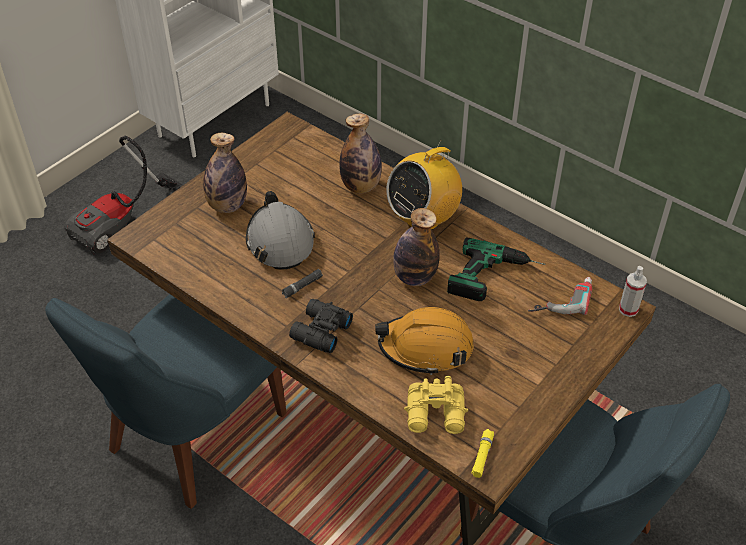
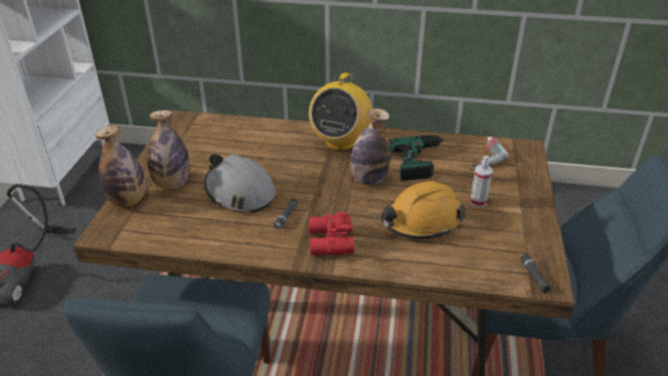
camera: 30 degrees left, 10 degrees down
(319, 332) = (329, 242): black binoculars -> red binoculars
(361, 186) = (274, 137): bottle -> bottle (128, 200)
(436, 415) = (474, 263): yellow binoculars -> none
(482, 456) = (534, 276): yellow flashlight -> black flashlight
(628, 309) = (529, 148): spray bottle -> spray bottle (478, 201)

